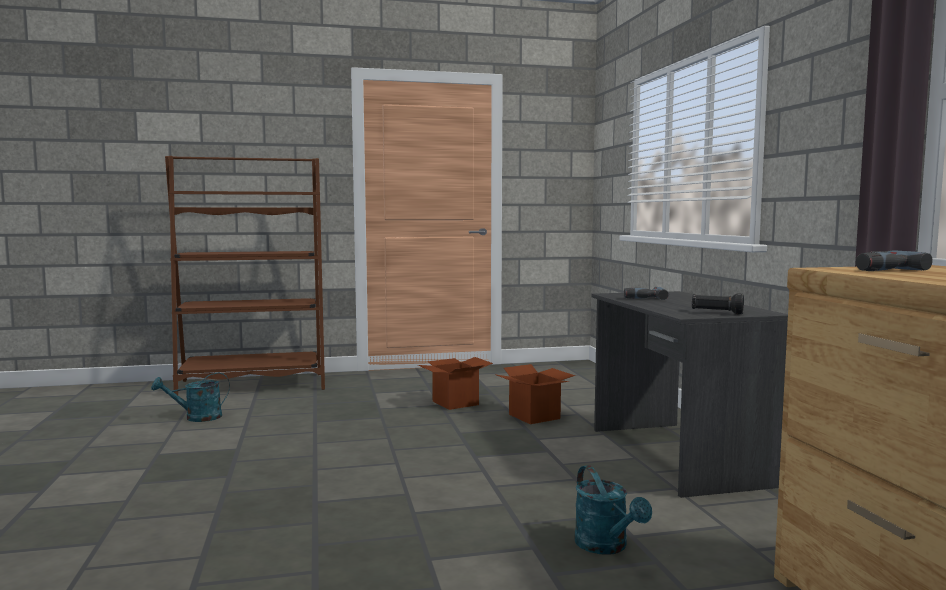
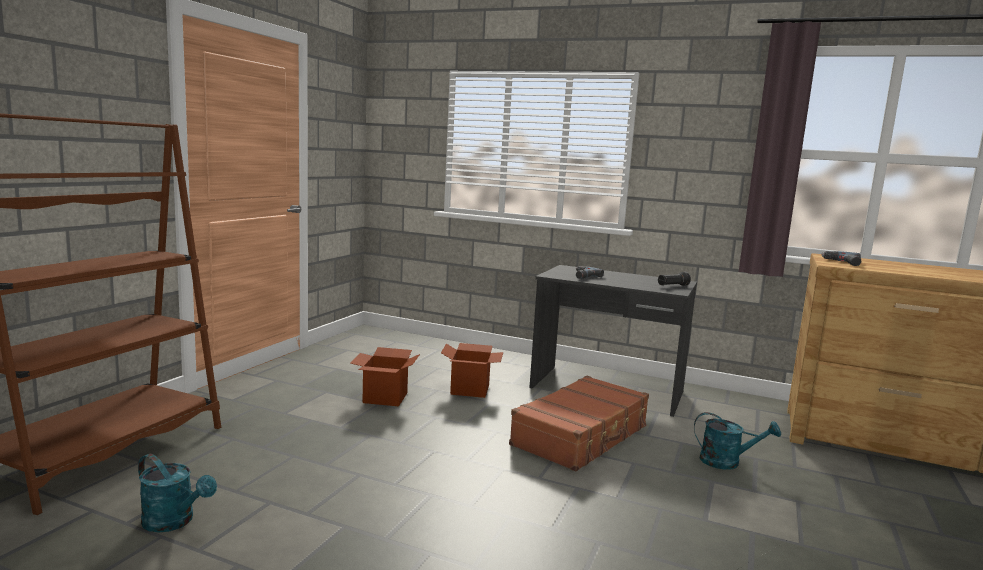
camera: 55 degrees left, 5 degrees up
(196, 418) = (174, 522): turquoise watering can -> turquoise watering can turned 75 degrees counterclockwise
(524, 472) = (581, 436): none -> brown suitcase

